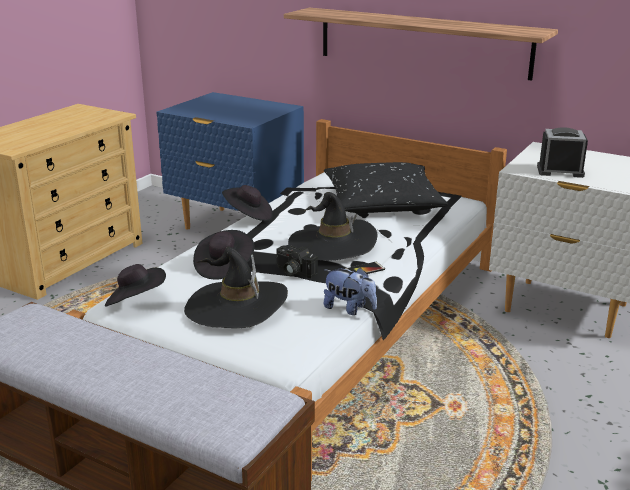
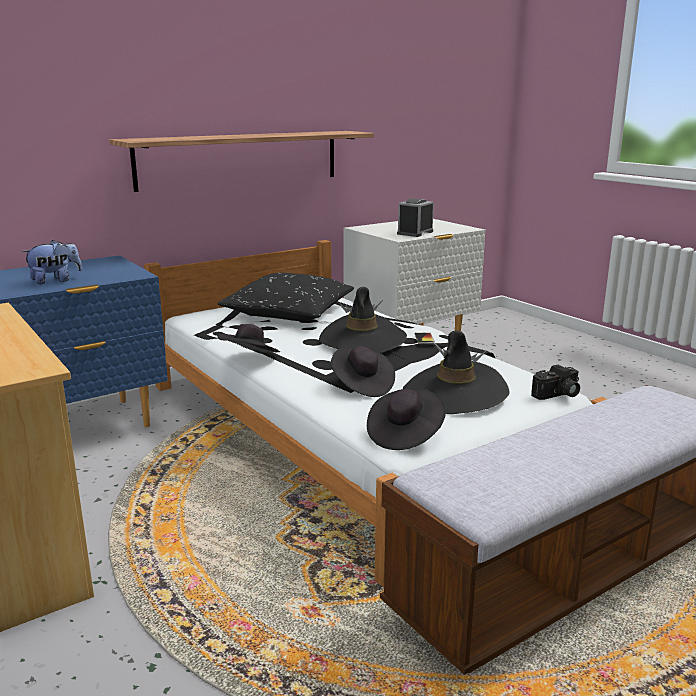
camera: 65 degrees left, 5 degrees down
(293, 272) = (402, 362): camera -> camera (557, 395)
(349, 309) = (486, 357): plush toy -> plush toy (55, 281)

